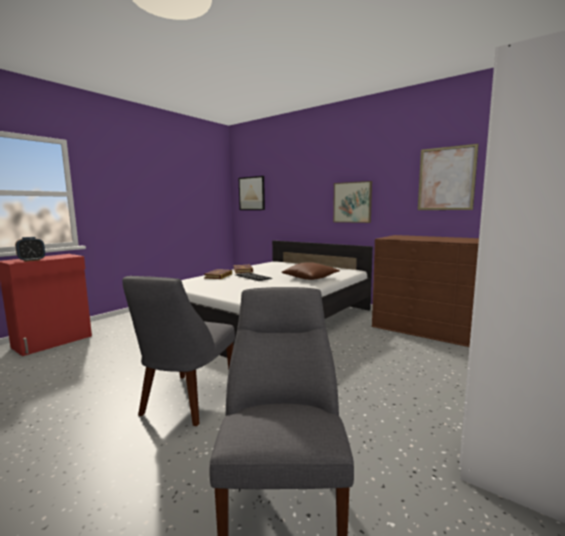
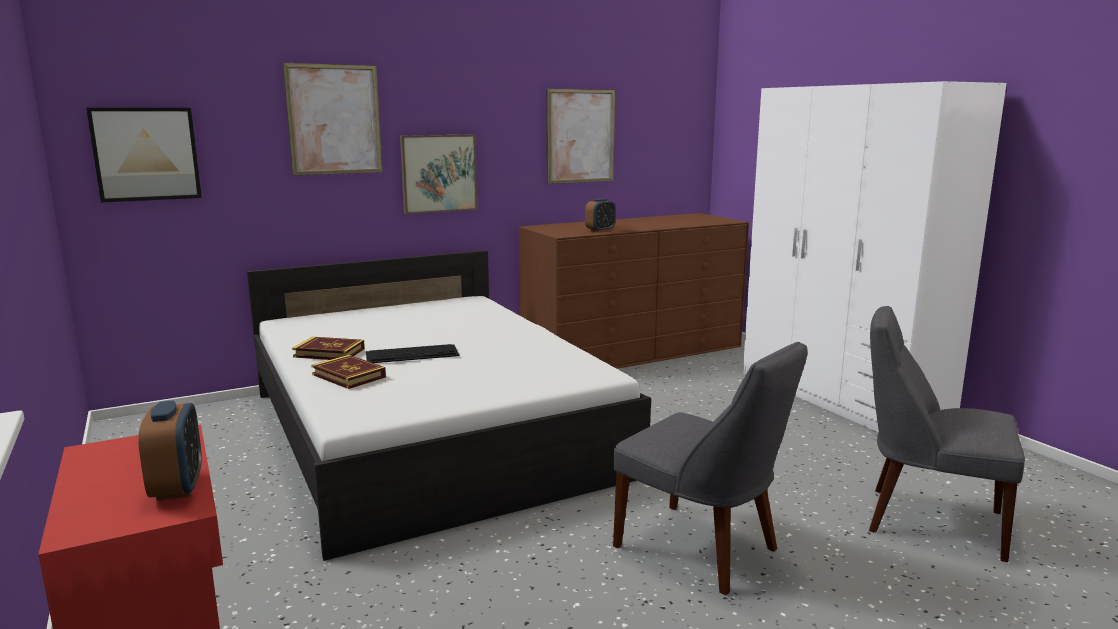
camera: 65 degrees left, 5 degrees up
(308, 177) = (334, 119): none -> picture
(310, 278) = (488, 327): brown pillow -> none
(419, 239) = (600, 230): none -> alarm clock

